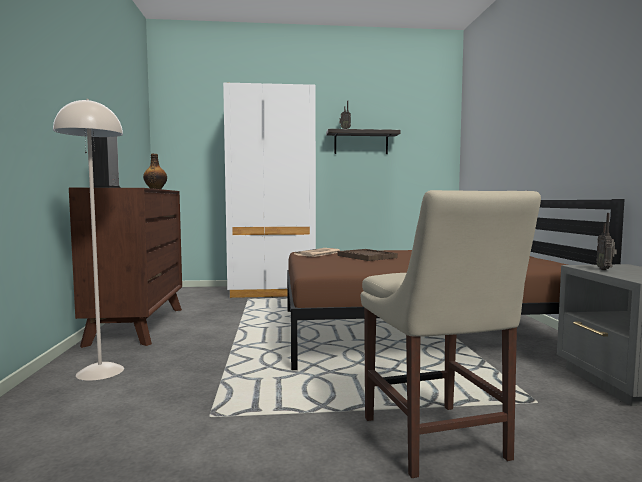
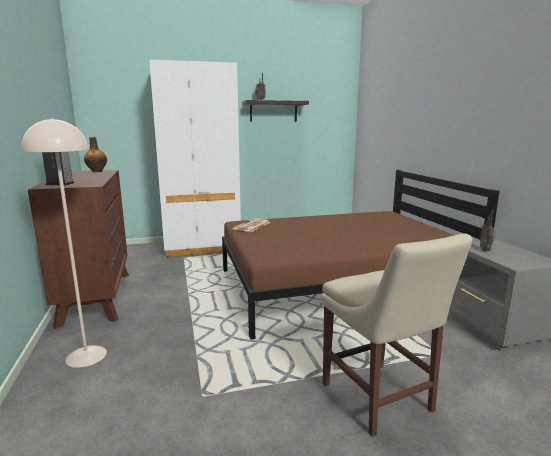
camera: 10 degrees left, 10 degrees up
(366, 256) = (294, 229): brown tray -> none

